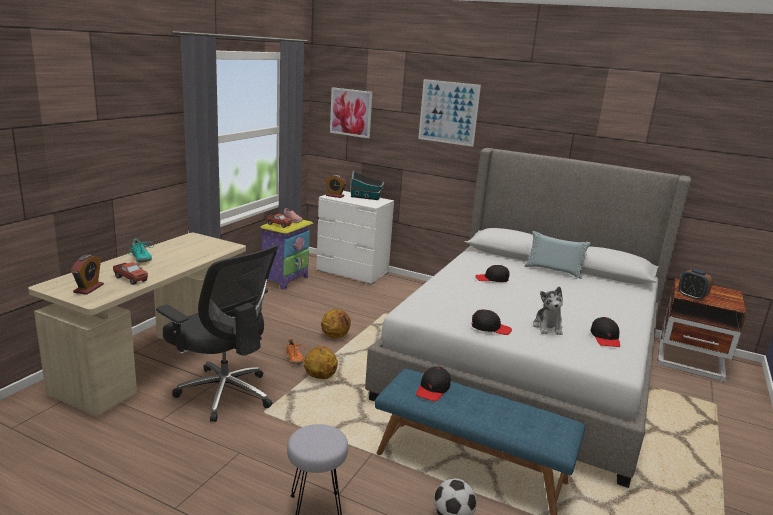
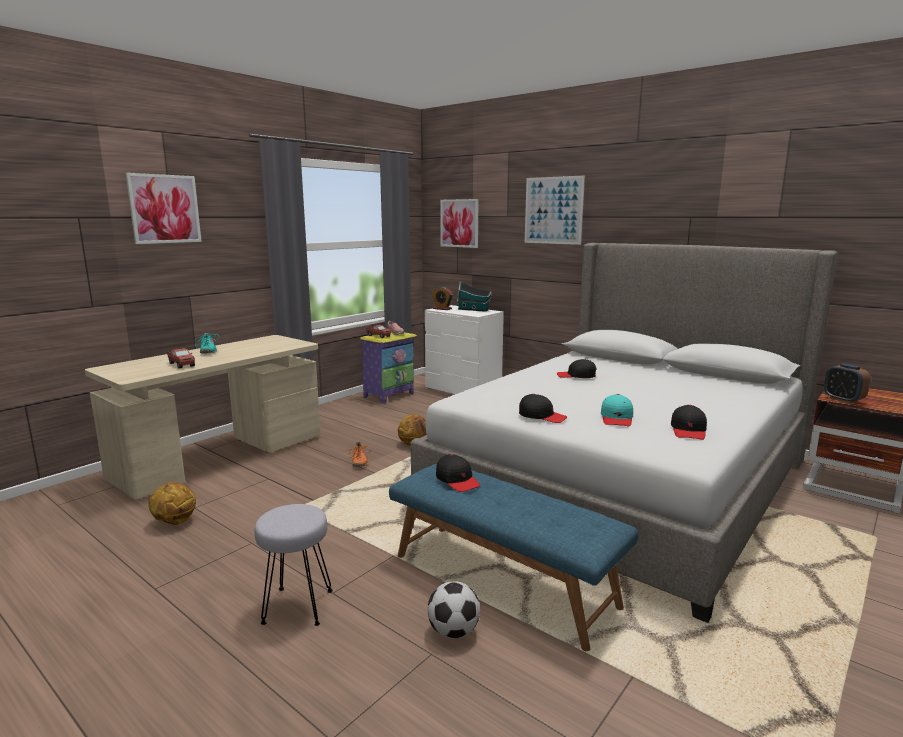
camera: 15 degrees right, 5 degrees down
(88, 288) = (136, 370): alarm clock -> none
(92, 112) = (164, 209): none -> picture
(224, 393) = (269, 488): office chair -> none
(320, 377) = (376, 479): basketball -> basketball (174, 522)
(433, 389) = (457, 480): black cap -> black cap turned 75 degrees counterclockwise
(547, 327) = (617, 418): plush toy -> turquoise cap
(553, 271) = (660, 371): blue pillow -> none

